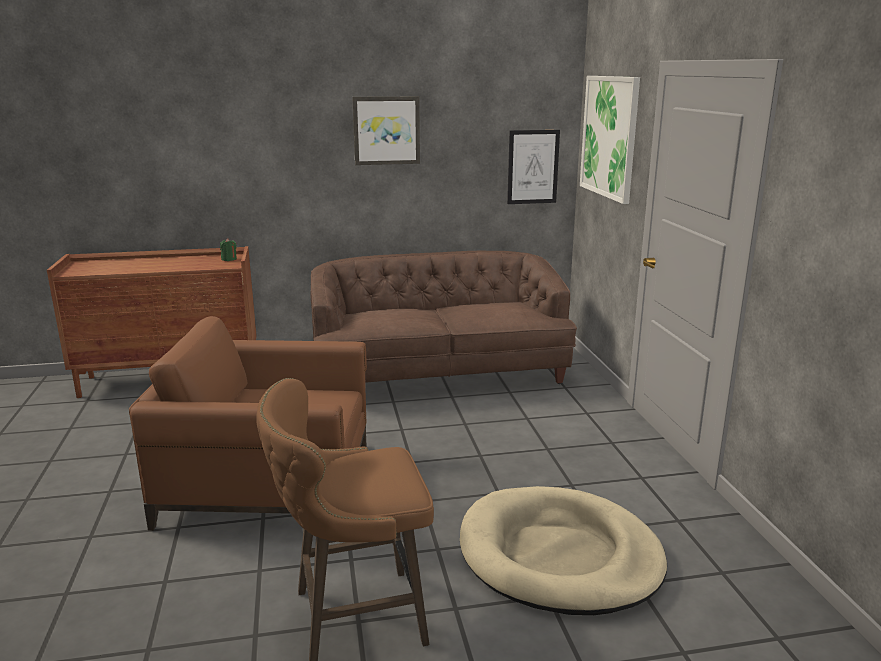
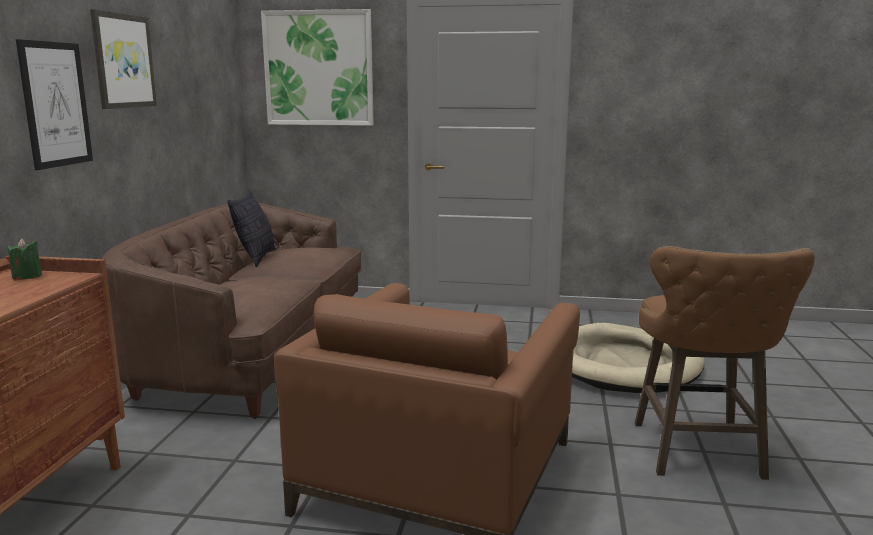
camera: 70 degrees left, 5 degrees down
(480, 301) = (256, 258): none -> pillow
(533, 167) = (222, 108): picture -> picture (56, 104)

